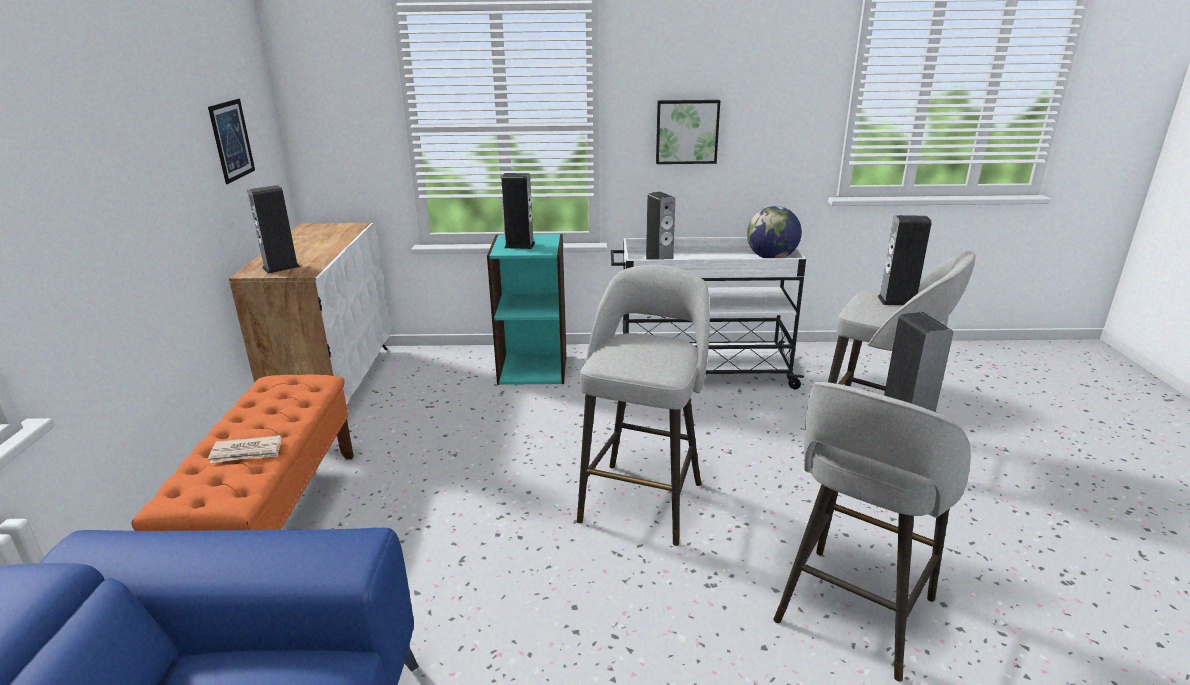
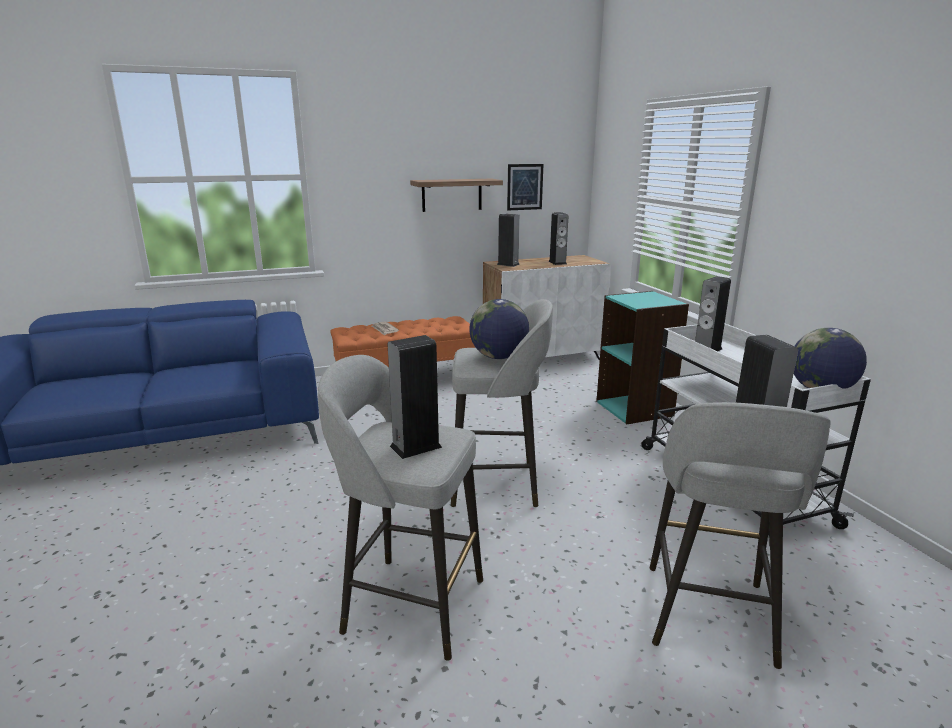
camera: 70 degrees right, 5 degrees down
(165, 178) = (452, 195): none -> shelf
(519, 245) = (639, 298): speaker -> speaker (557, 262)
(651, 350) = (499, 357): none -> globe
(686, 131) = (820, 230): picture -> none

